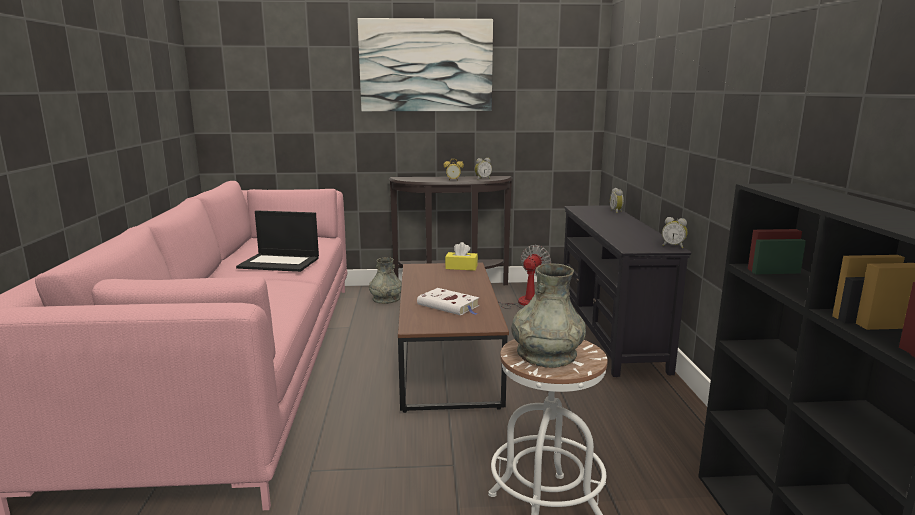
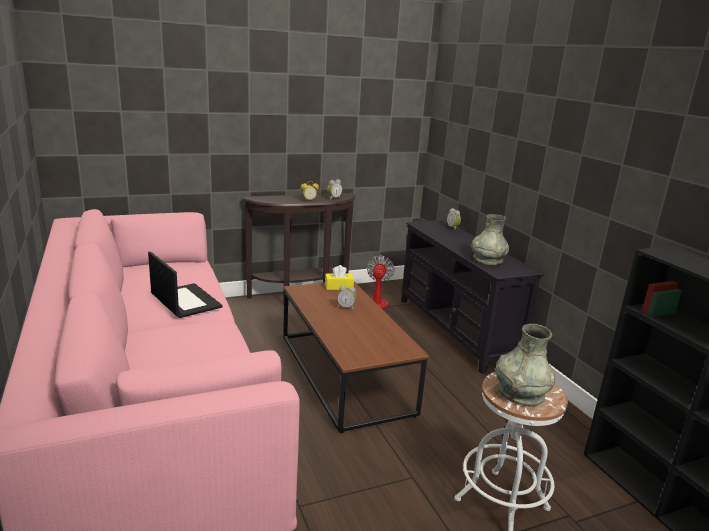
camera: 20 degrees left, 5 degrees up
(280, 263) = (185, 301): laptop -> laptop turned 120 degrees counterclockwise
(386, 299) = (248, 312): grey vase -> grey vase (487, 260)
(426, 65) = (280, 91): picture -> none
(450, 306) = (362, 333): white book -> none
(673, 246) = (527, 268): alarm clock -> alarm clock (346, 307)

